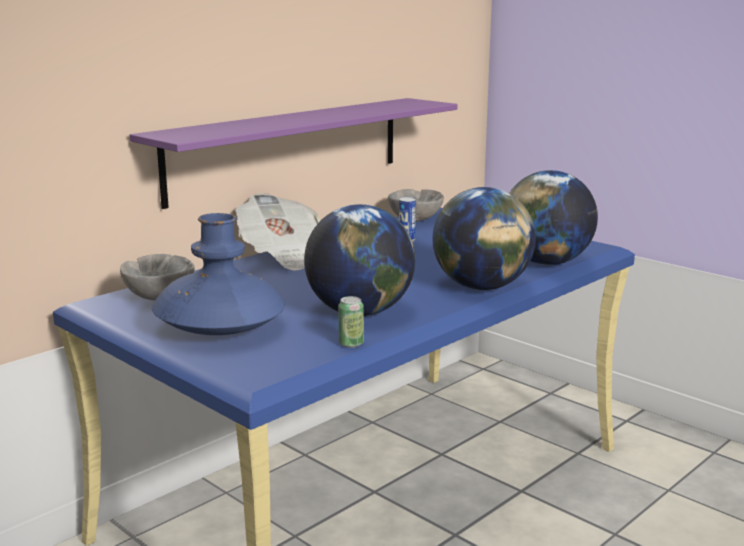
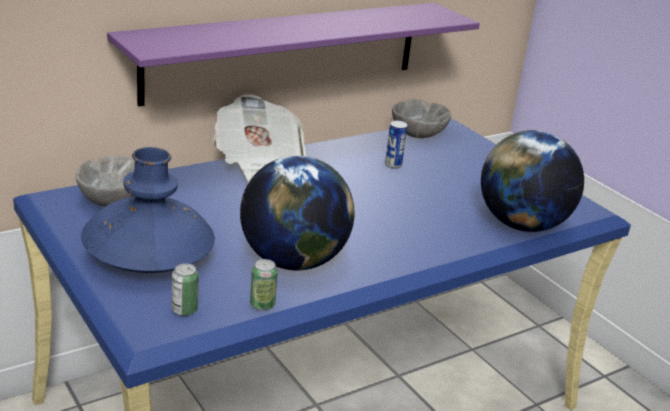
camera: 10 degrees right, 10 degrees up
(279, 358) = (184, 310): none -> can
(481, 287) = (435, 249): globe -> none

